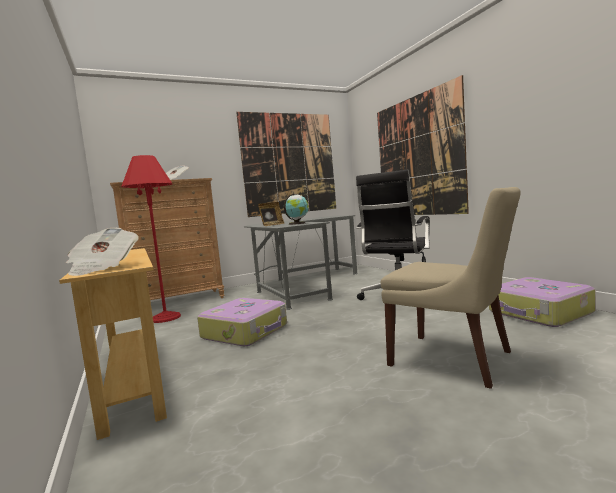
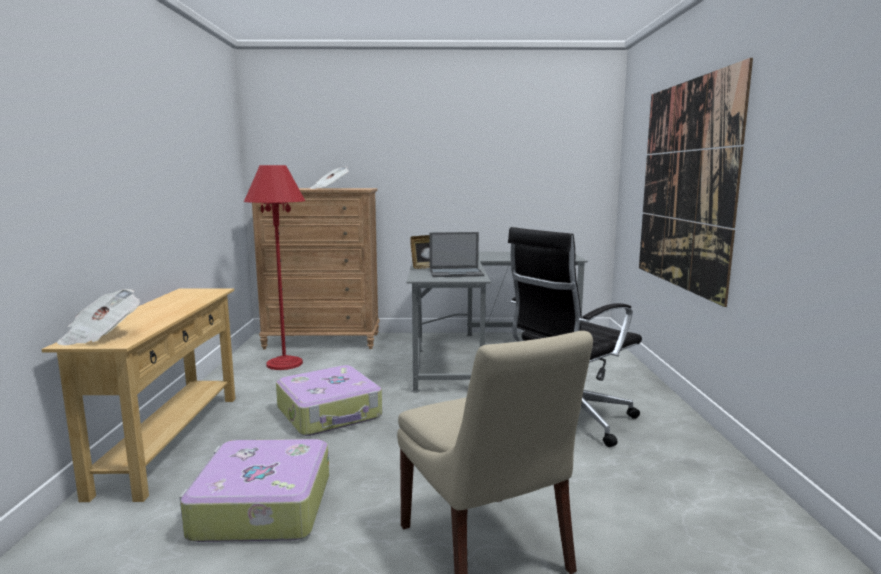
camera: 25 degrees right, 5 degrees up
(289, 163) = (507, 166): picture -> none
(297, 223) = (456, 273): globe -> laptop
(539, 312) = (738, 521): suitcase -> suitcase (261, 507)

